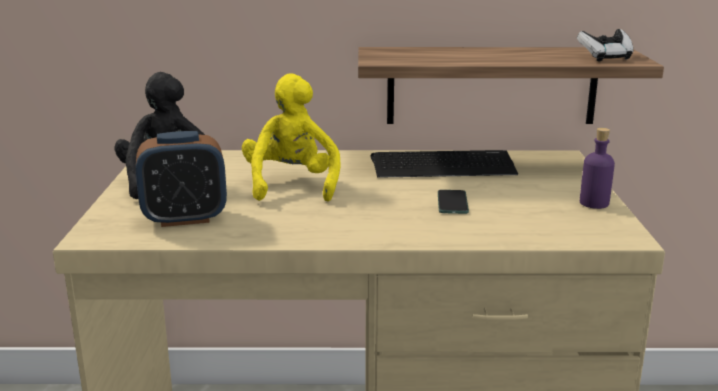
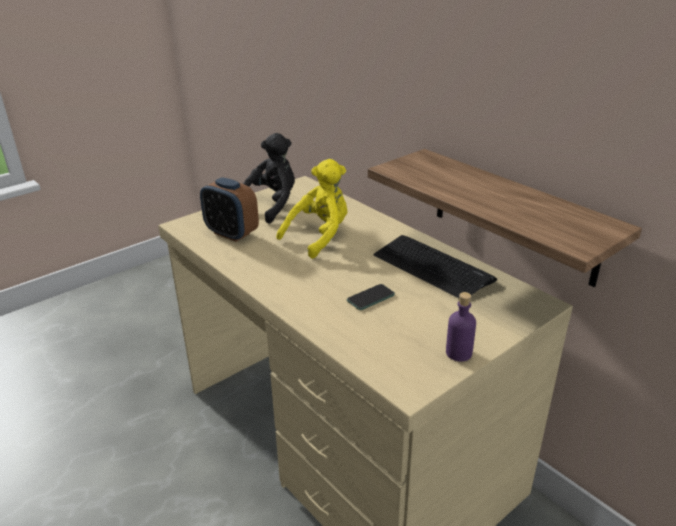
camera: 50 degrees right, 10 degrees up
(605, 58) = (564, 231): game controller -> none

